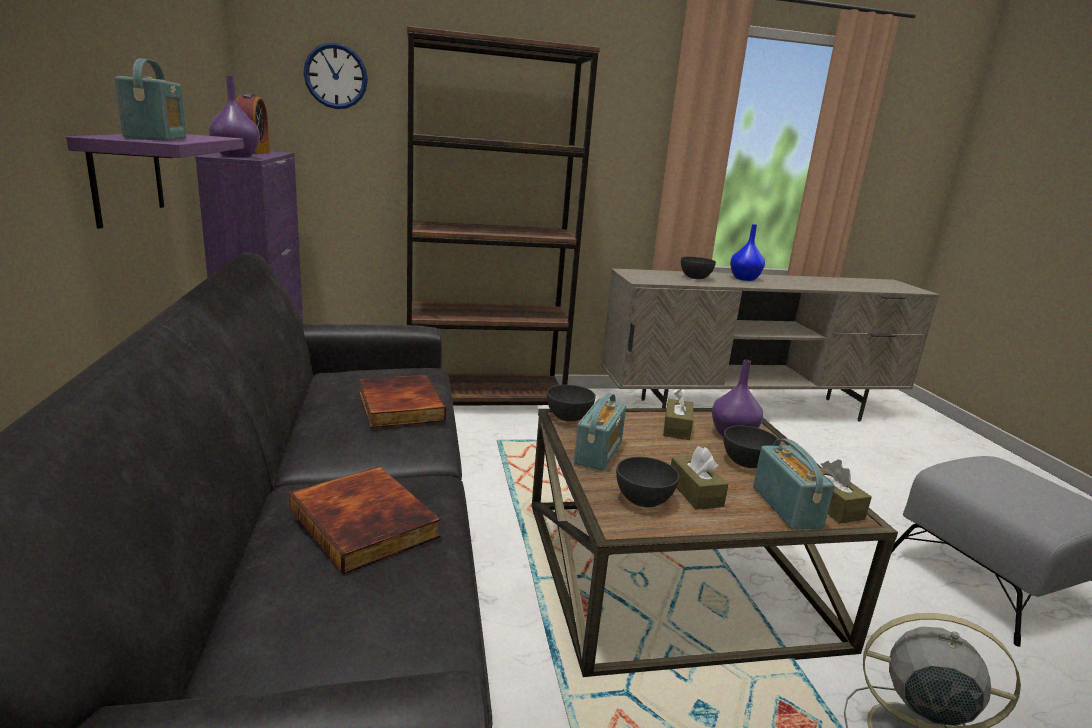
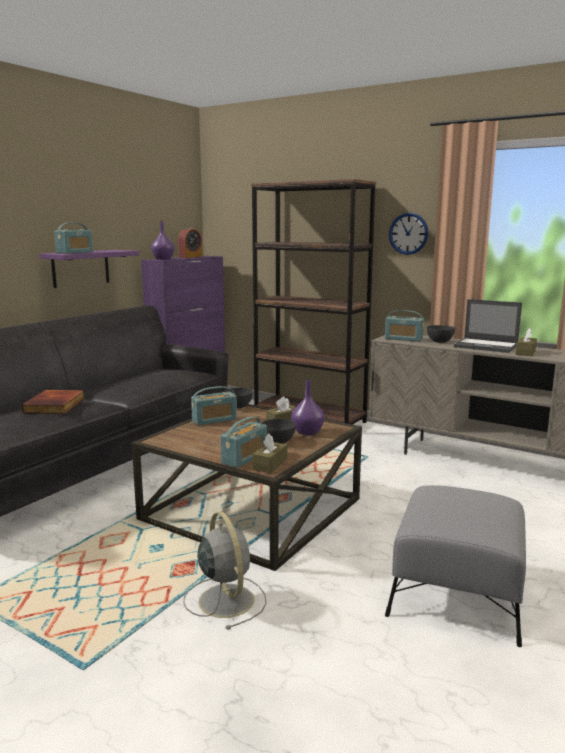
camera: 45 degrees right, 5 degrees down
(336, 76) = (244, 212): wall clock -> wall clock (408, 233)
(398, 406) = (150, 380): book -> none
(644, 500) = (187, 438): grey bowl -> none
(655, 278) = (403, 339): none -> radio
(695, 492) = (217, 442): brown tissue box -> brown tissue box (525, 352)
(744, 278) = (487, 346): blue vase -> laptop

